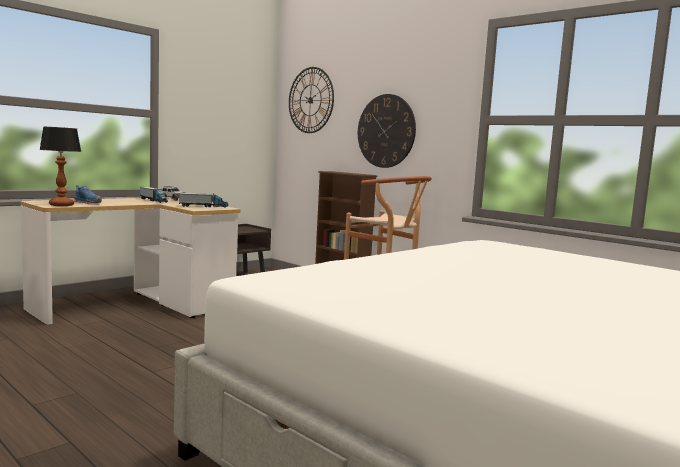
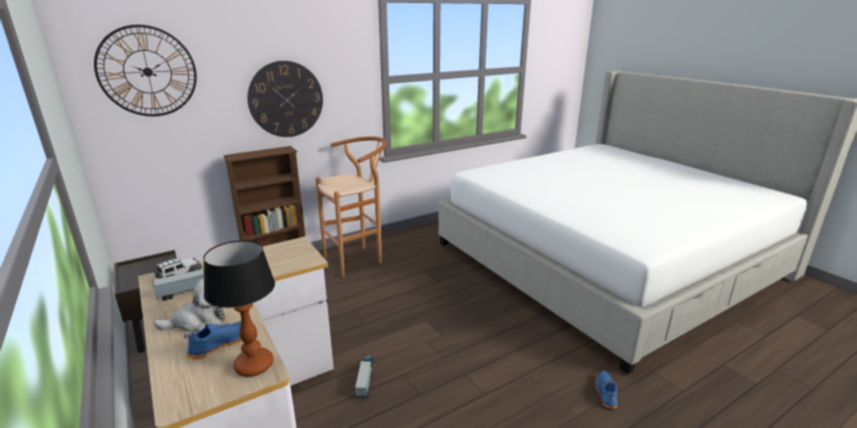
camera: 75 degrees left, 15 degrees up
(114, 201) = (198, 321): none -> plush toy
(143, 438) = (605, 393): none -> blue shoe
(203, 206) = (282, 255): toy truck -> toy truck (365, 379)

